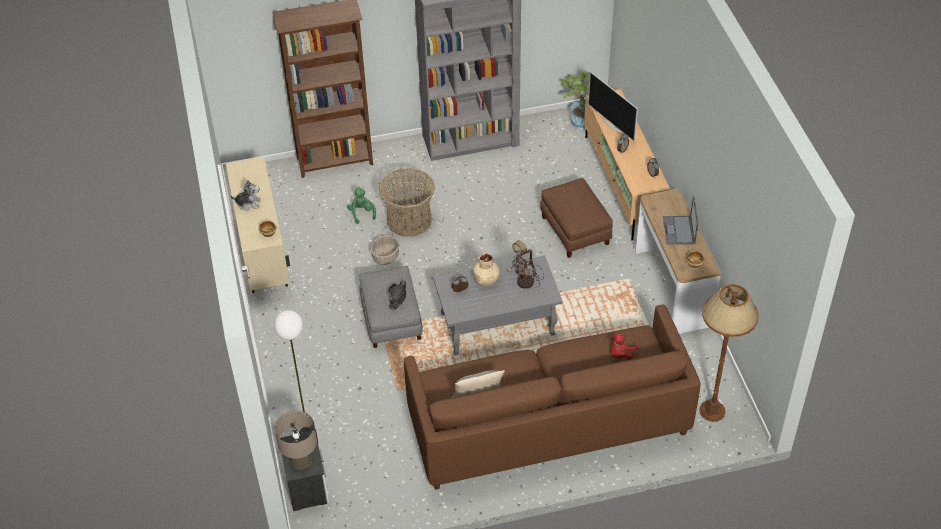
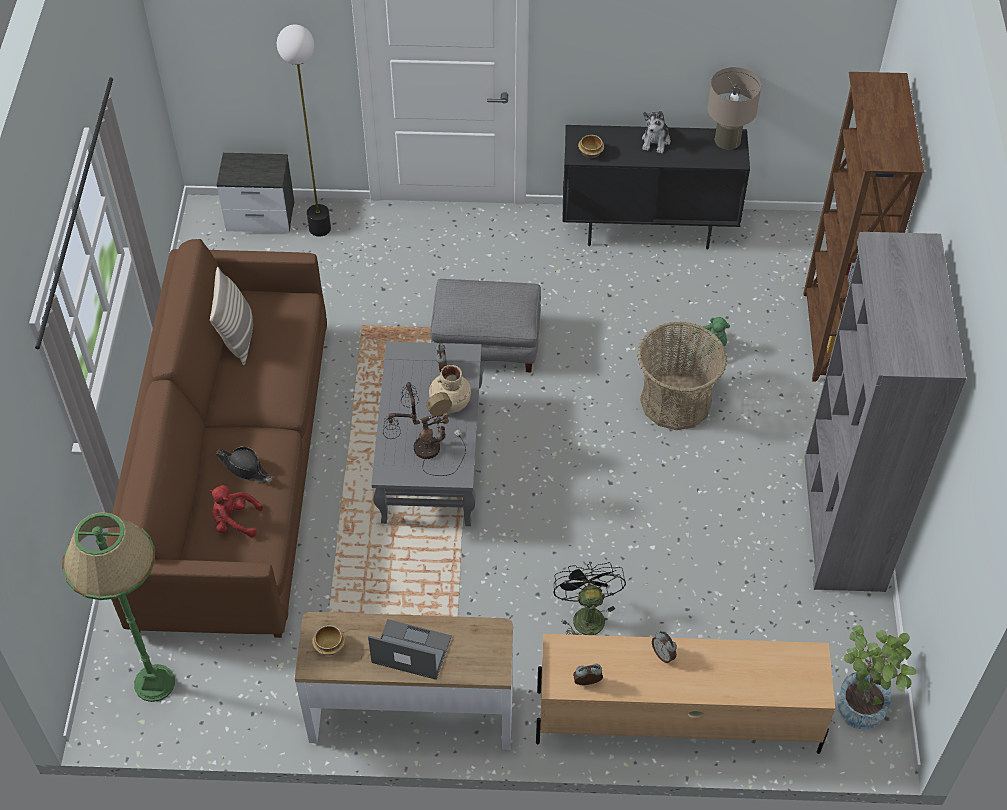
camera: 105 degrees right, 5 degrees up
(264, 259) = (648, 229): beige cabinet -> black cabinet
(300, 461) = (244, 167): beige table lamp -> beige table lamp (727, 140)
(385, 256) = (609, 359): basket -> none
(398, 297) = (471, 309): black hat -> black hat (245, 468)
(575, 230) = (586, 615): brown ottoman -> black fan
(613, 125) = (733, 661): television -> none
(621, 353) = (234, 521): red plush toy -> red plush toy turned 45 degrees counterclockwise
(712, 411) = (155, 683): brown floor lamp -> green floor lamp

